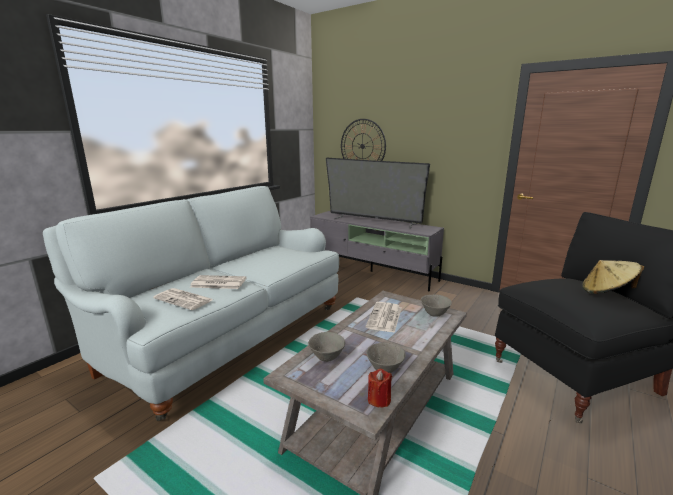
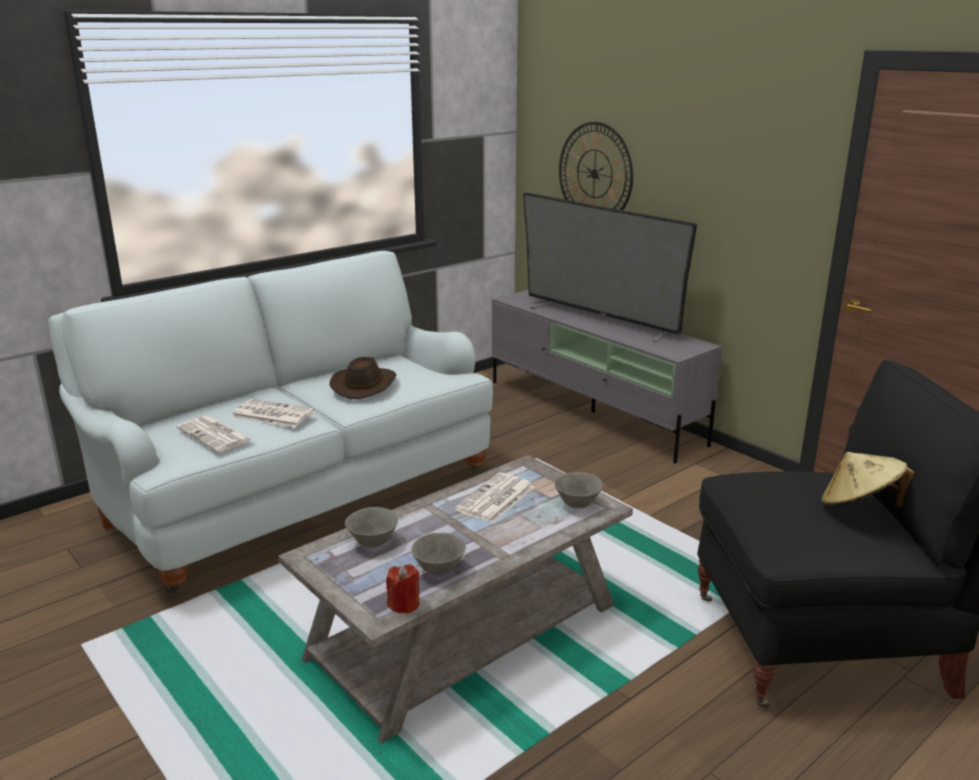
camera: 15 degrees right, 5 degrees up
(268, 261) = (364, 385): none -> brown hat

